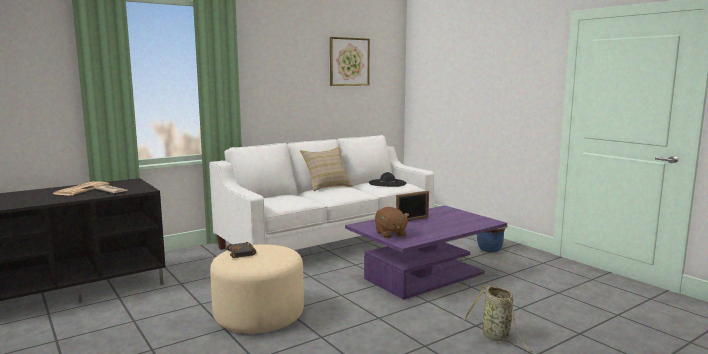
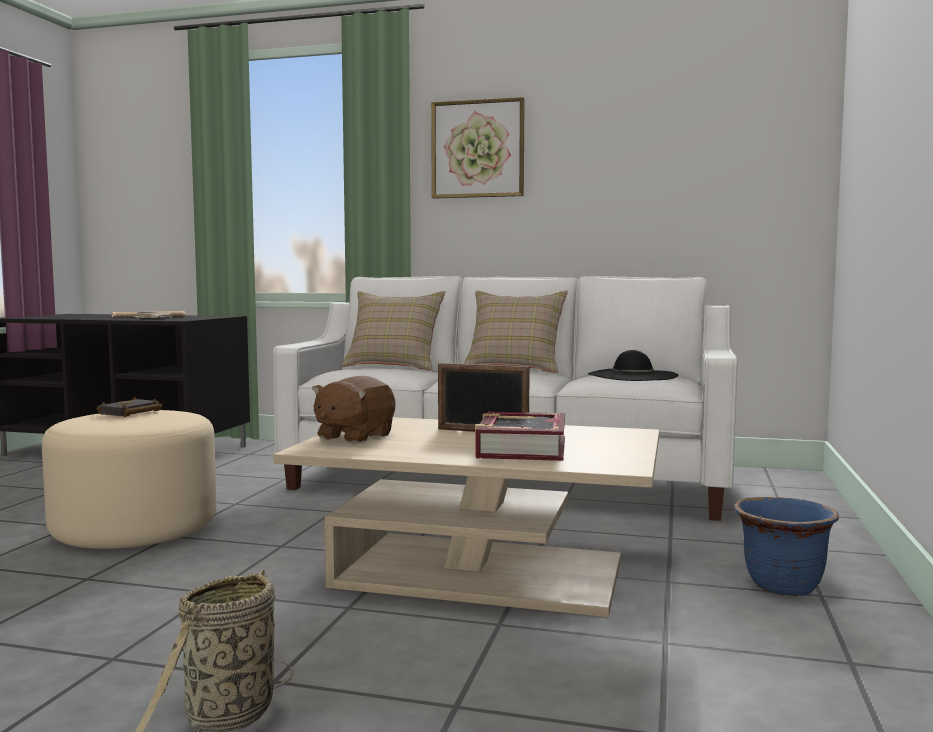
camera: 50 degrees right, 5 degrees down
(273, 196) = (394, 367): none -> beige pillow
(349, 62) = (667, 123): picture -> picture (478, 149)
(425, 276) = (480, 573): purple coffee table -> beige coffee table
(448, 223) = (521, 448): none -> book

